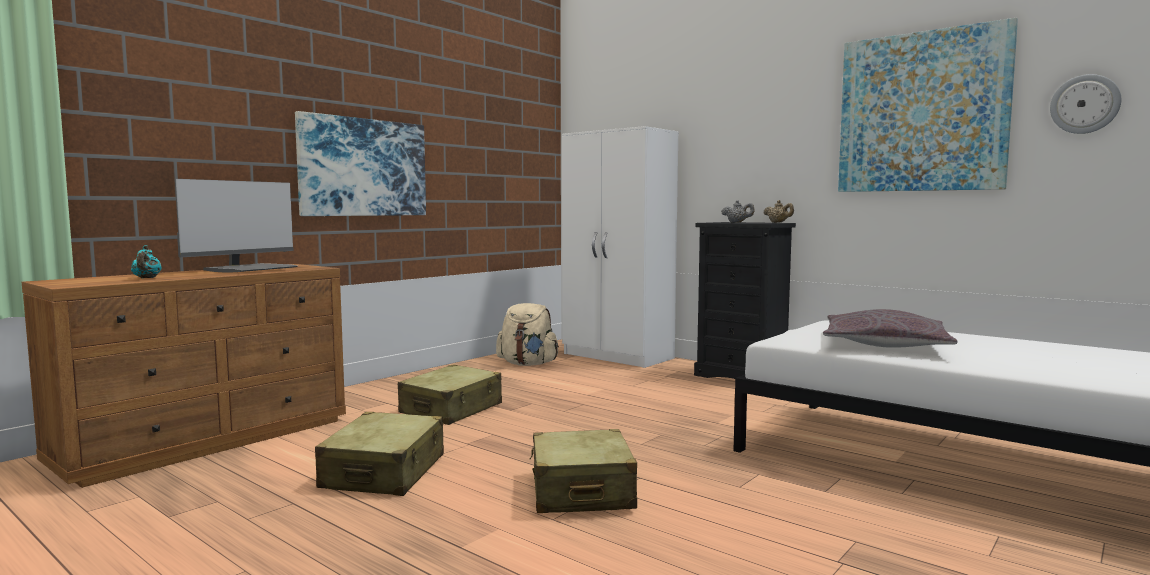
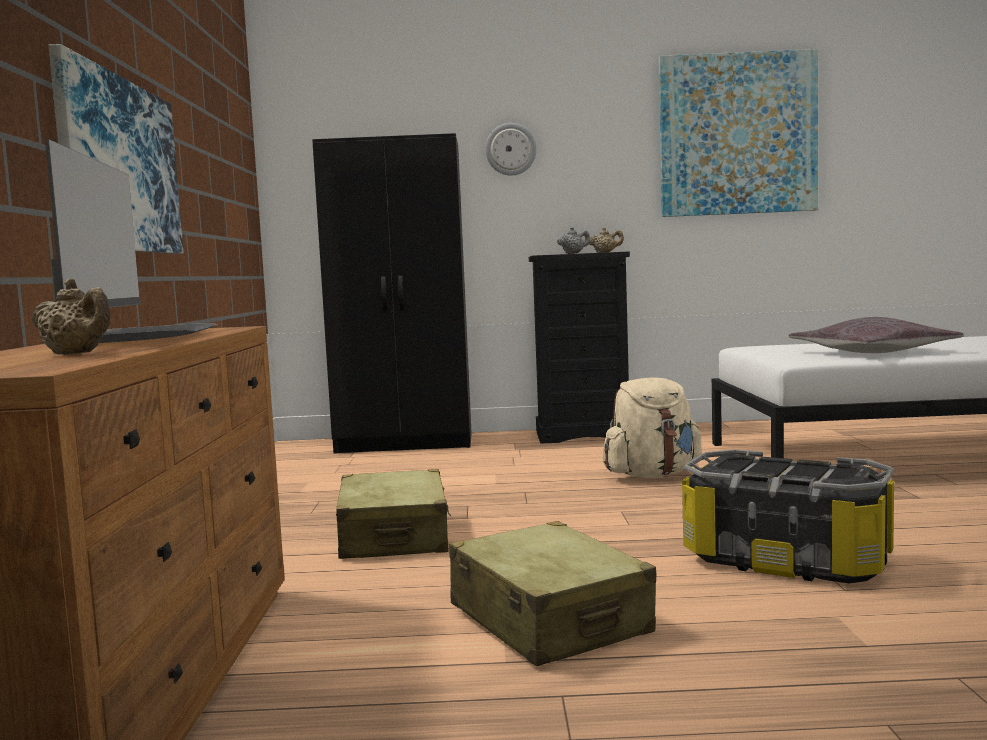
camera: 40 degrees left, 0 degrees up
(146, 278) = (76, 354): turquoise teapot -> beige teapot
(528, 364) = (326, 472): beige backpack -> beige backpack (652, 475)
(581, 491) = (786, 560): beige suitcase -> storage box
(618, 356) = (406, 443): white wardrobe -> black wardrobe
(1084, 104) = (871, 133): wall clock -> wall clock (510, 149)

